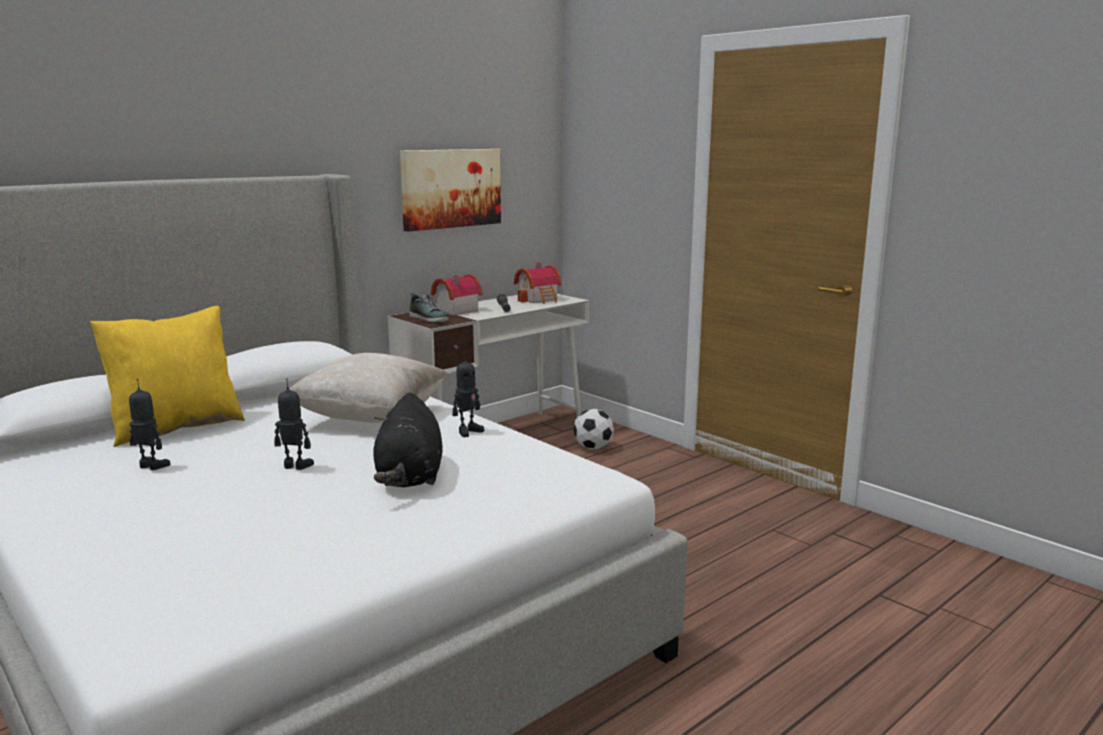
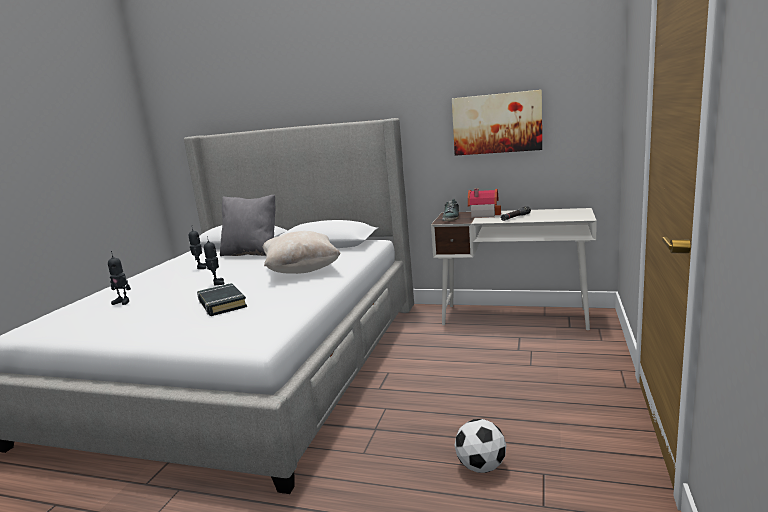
camera: 60 degrees right, 0 degrees up
(176, 427) = (252, 253): yellow pillow -> grey pillow
(410, 477) = (221, 304): black plush toy -> black book
(468, 431) = (304, 291): toy robot -> toy robot (123, 302)
(539, 299) = (561, 214): toy house -> none
(593, 447) = (562, 346): football -> football (481, 466)

